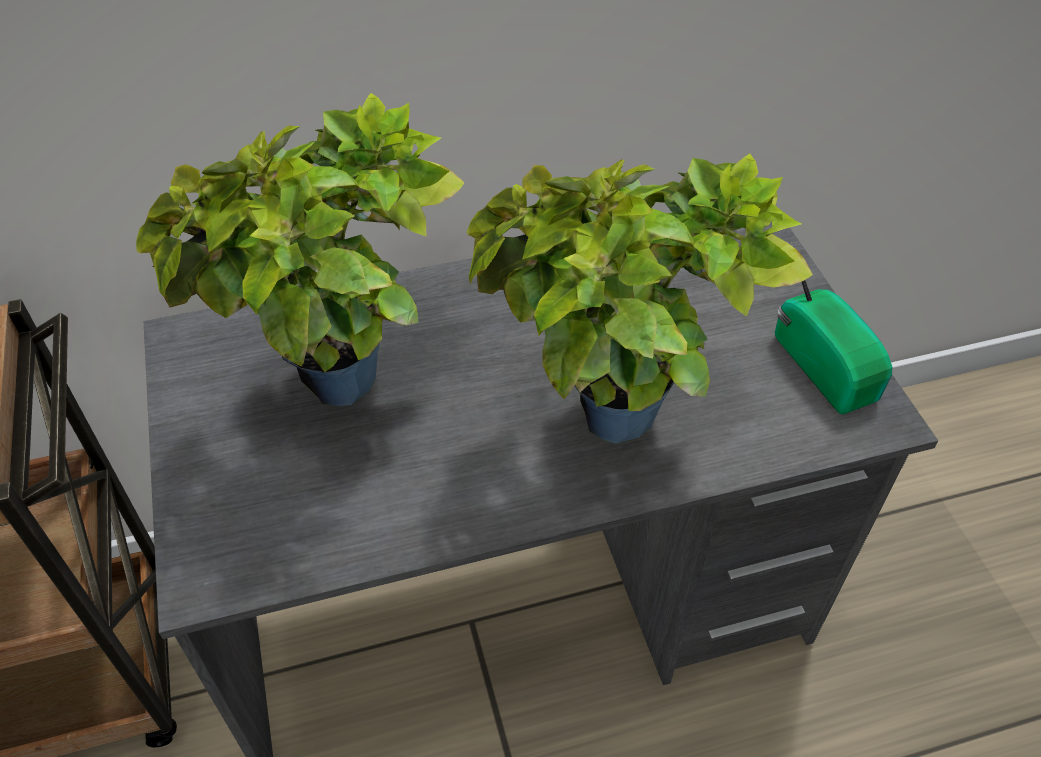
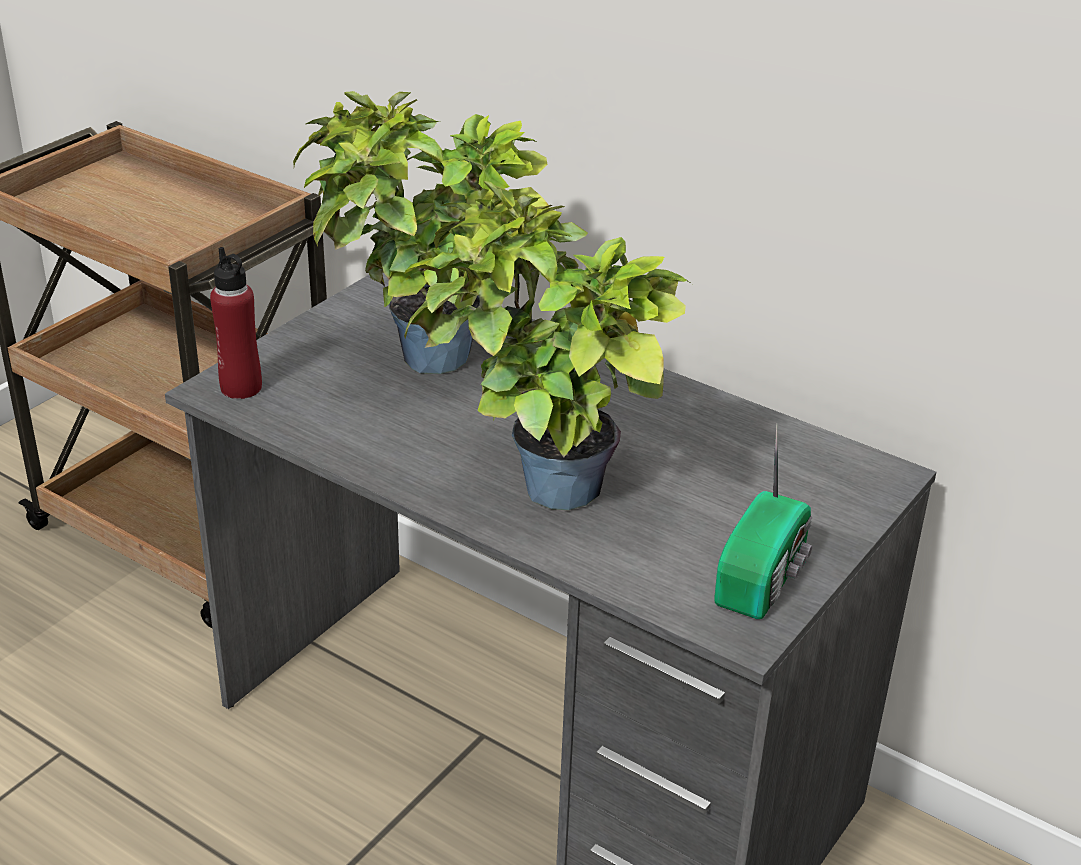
camera: 50 degrees right, 15 degrees down
(225, 557) = (241, 388): none -> red bottle

